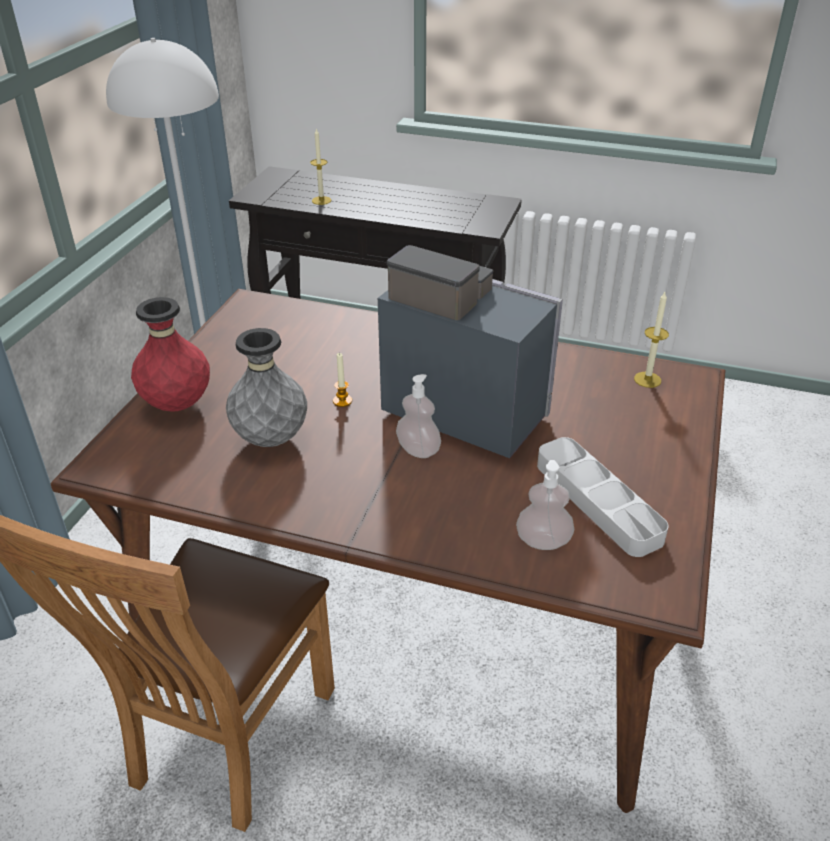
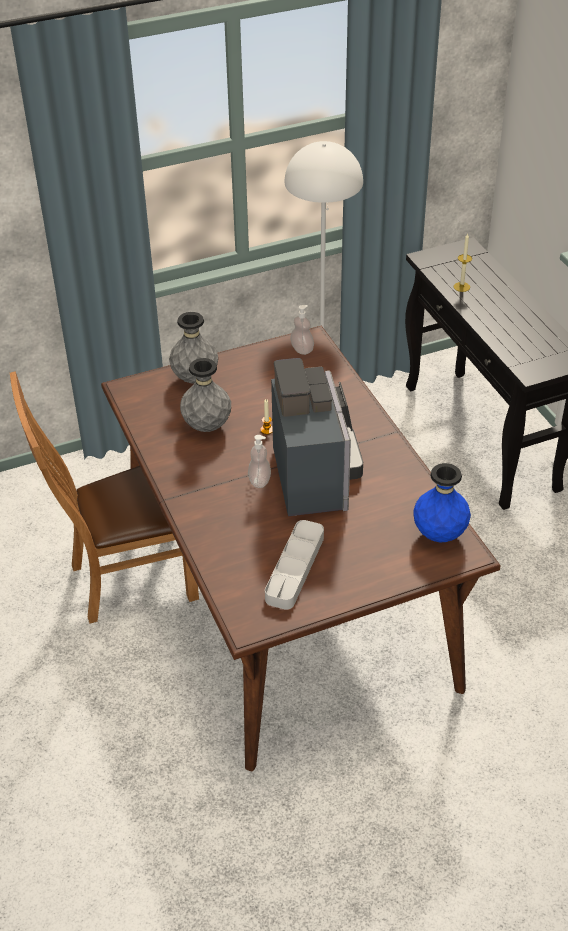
camera: 50 degrees right, 5 degrees up
(177, 405) = (195, 379): red vase -> grey vase
(543, 541) = (240, 563): soap dispenser -> soap dispenser (302, 349)
(647, 379) = (439, 535): candle -> blue vase

